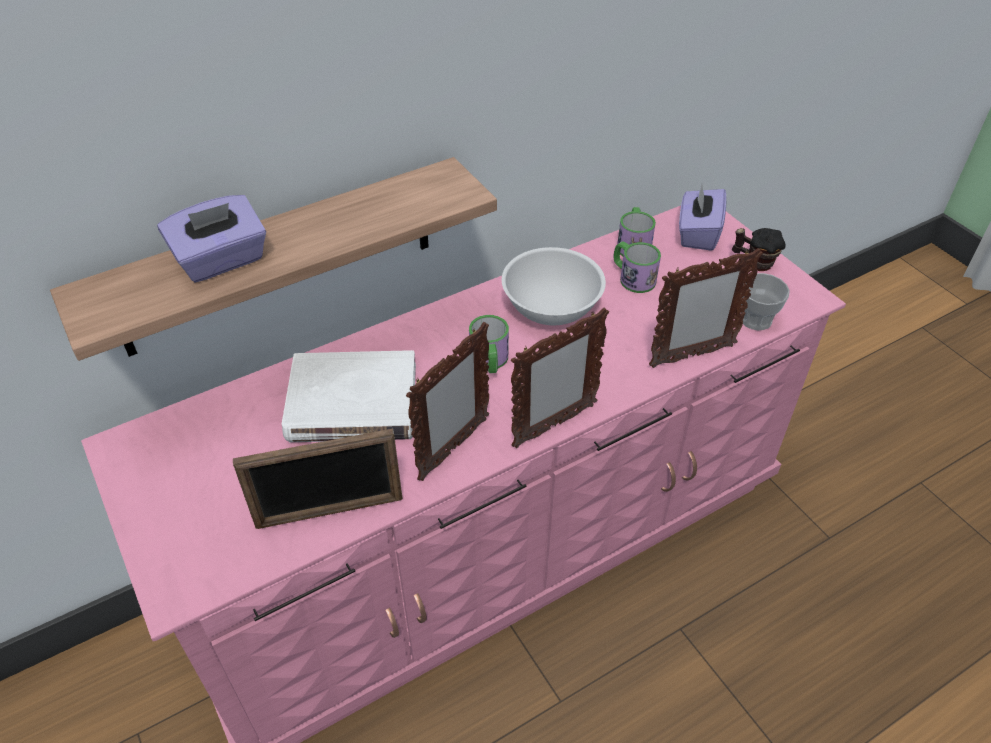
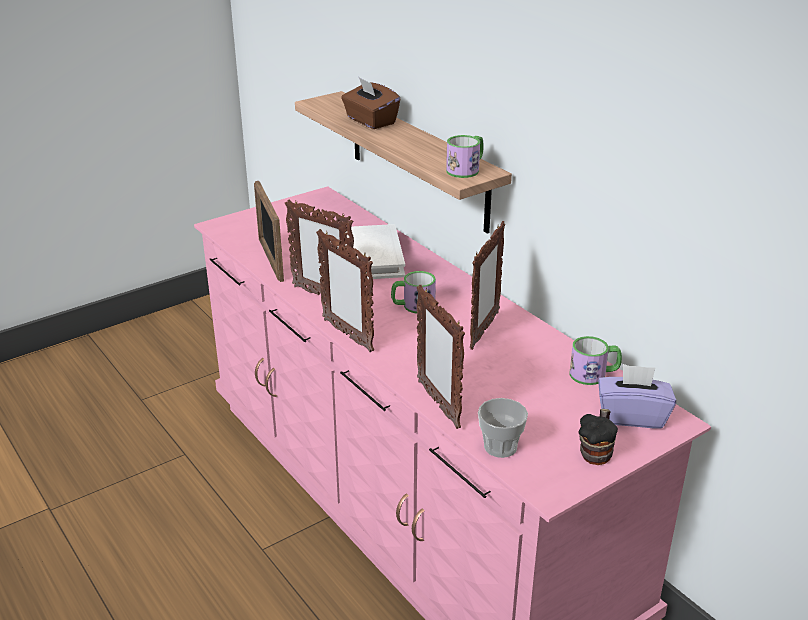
camera: 85 degrees right, 15 degrees down
(222, 261) = (370, 121): purple tissue box -> brown tissue box
(550, 308) = (484, 331): white bowl -> picture frame
(632, 277) = (541, 373): mug -> mug (466, 169)

